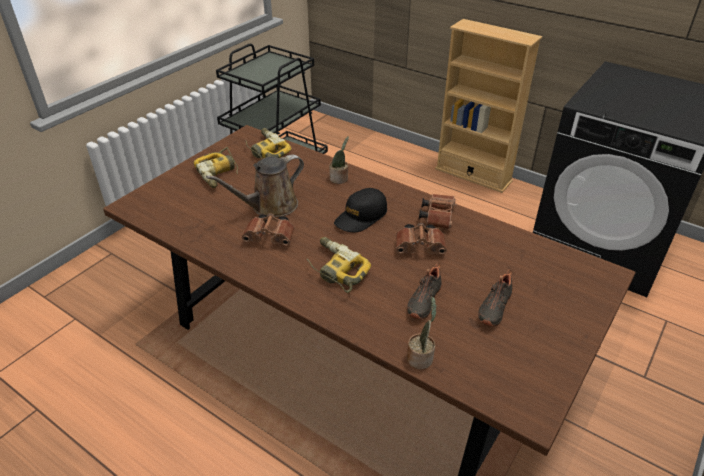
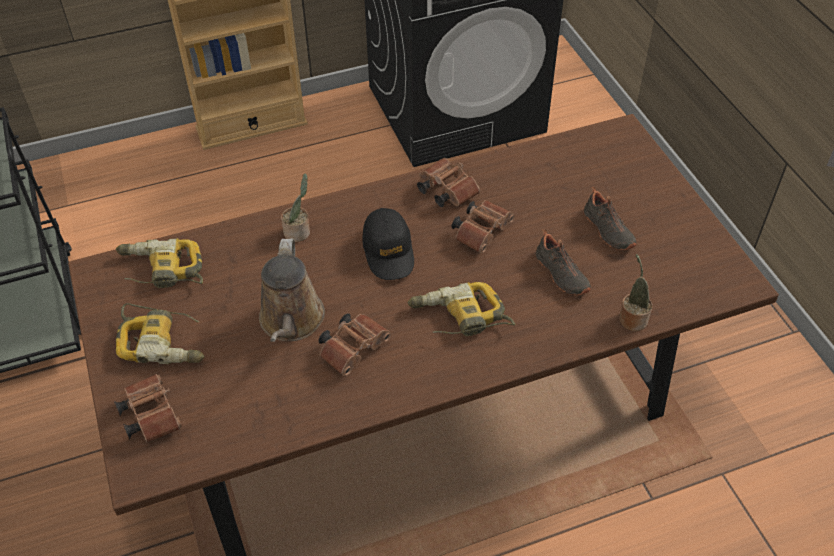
camera: 55 degrees left, 10 degrees up
(168, 191) = (150, 414): none -> brown binoculars

